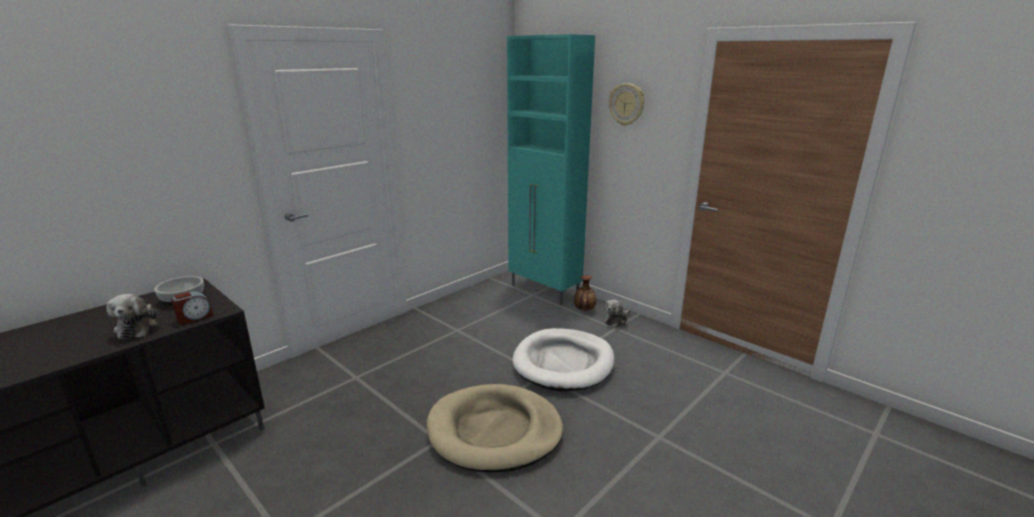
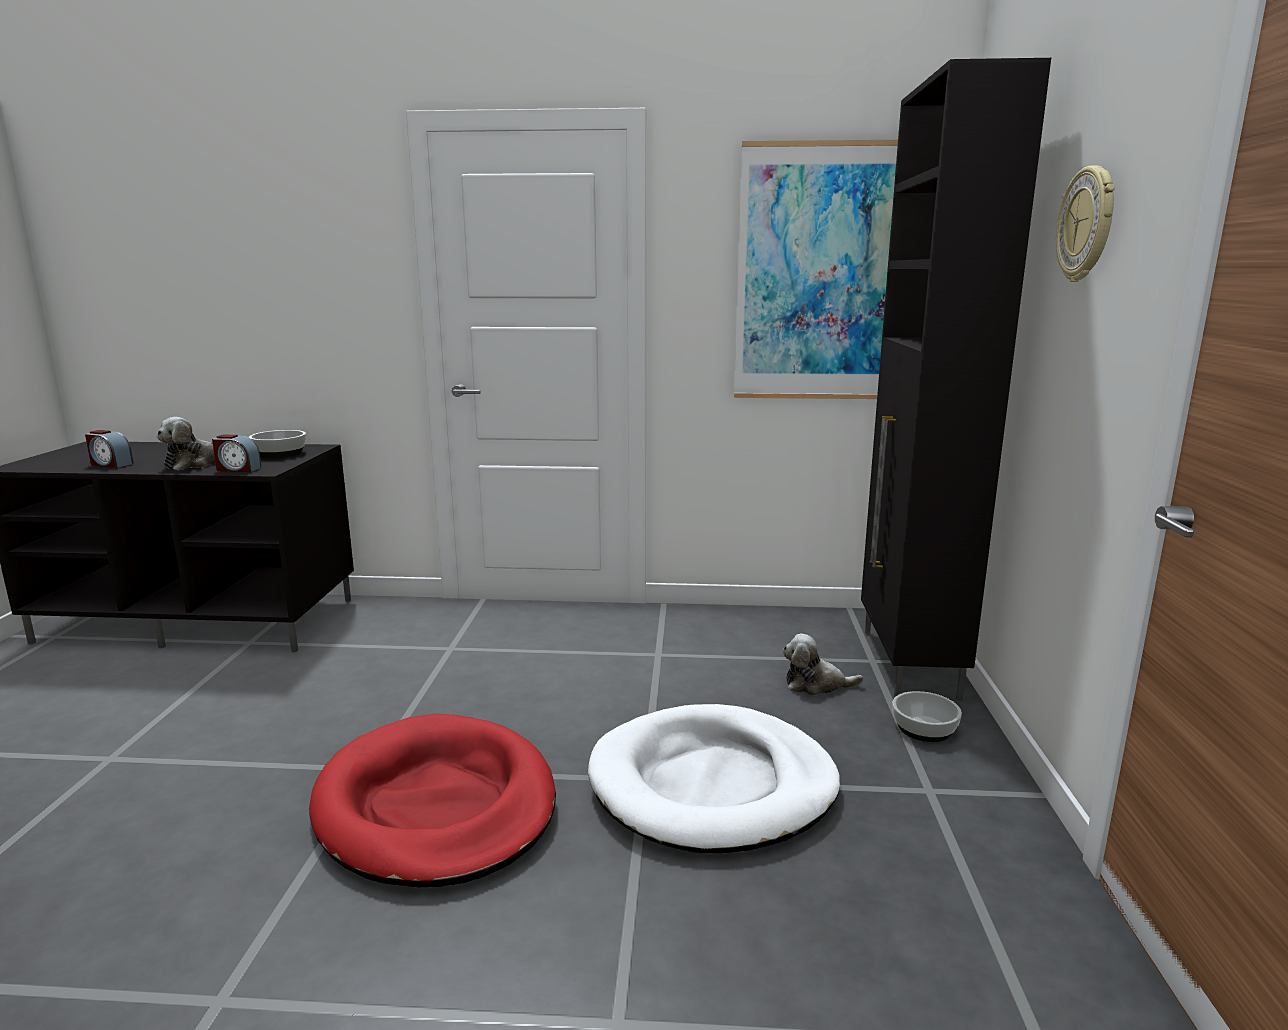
camera: 50 degrees right, 5 degrees down
(48, 358) = (111, 464): none -> alarm clock
(466, 118) = (818, 274): none -> picture
(494, 431) = (436, 806): beige dog bed -> red dog bed
(545, 291) = (908, 664): turquoise cabinet -> black cabinet
(584, 310) = (924, 728): vase -> bowl
(617, 320) = (961, 779): plush toy -> plush toy (816, 684)

